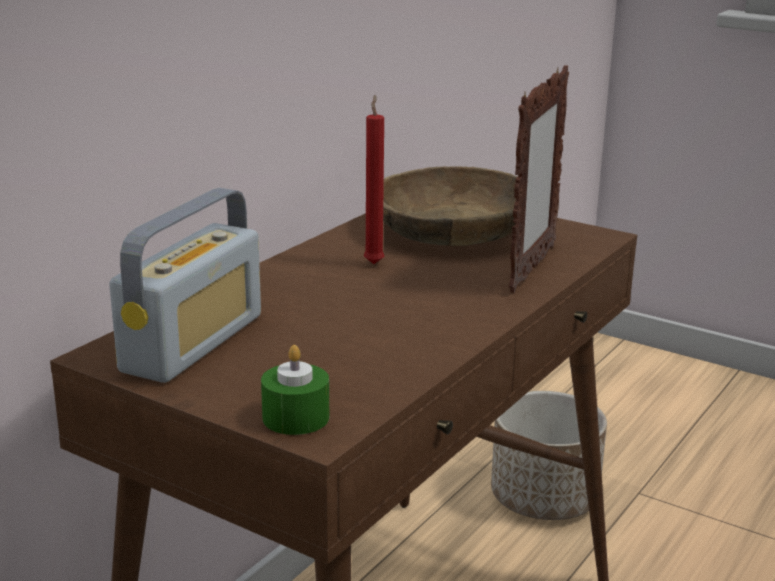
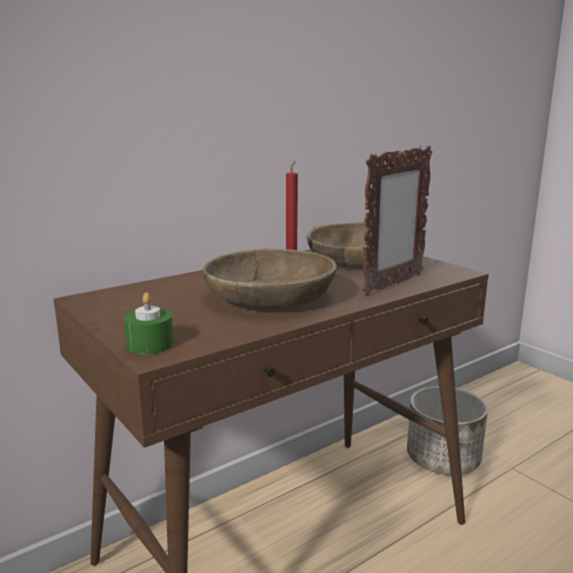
camera: 20 degrees right, 5 degrees down
(193, 343) = (139, 299): radio -> none
(383, 312) = (269, 296): none -> brown bowl

